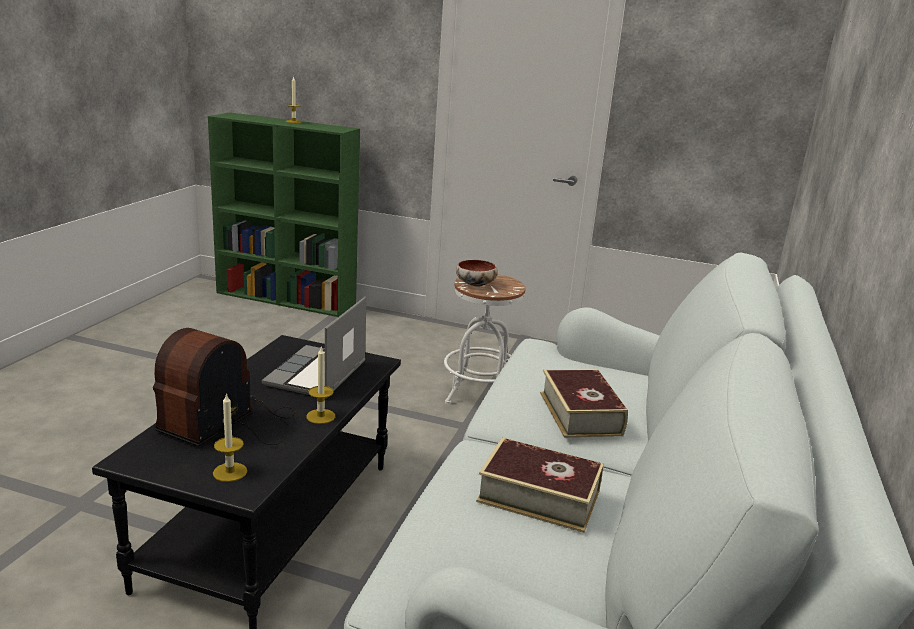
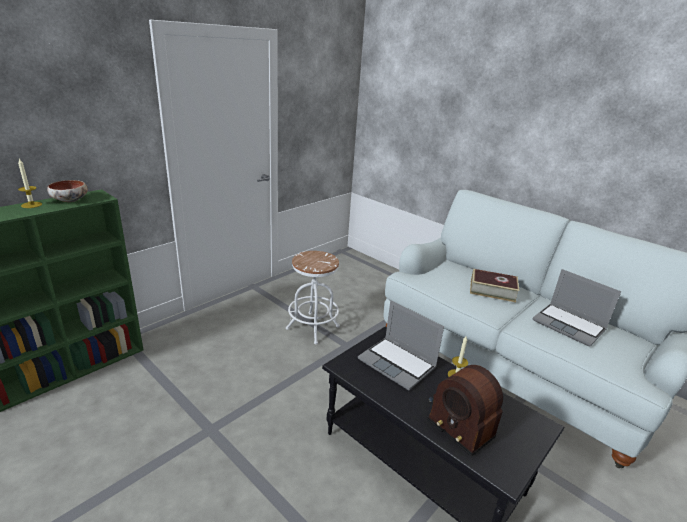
camera: 65 degrees left, 5 degrees up
(230, 472) = (523, 428): candle -> none
(475, 284) = (313, 265): bowl -> bowl (70, 201)
(539, 496) = (569, 325): book -> laptop

